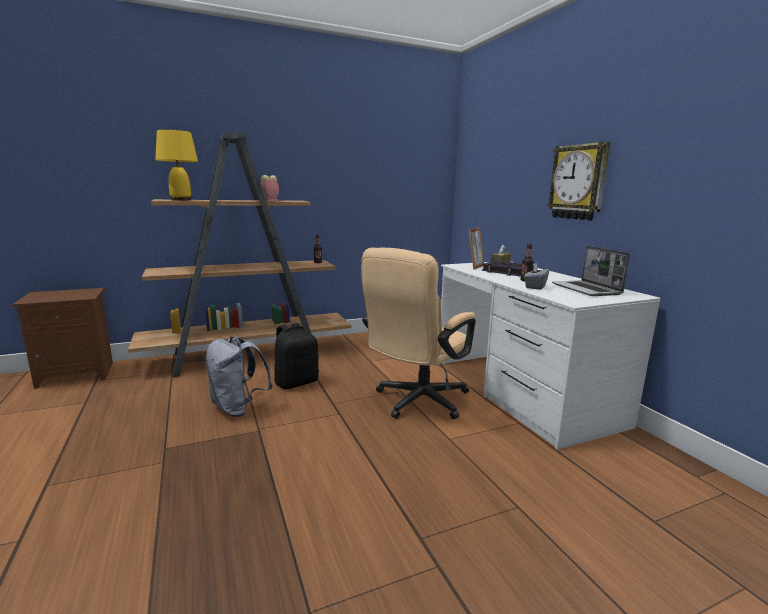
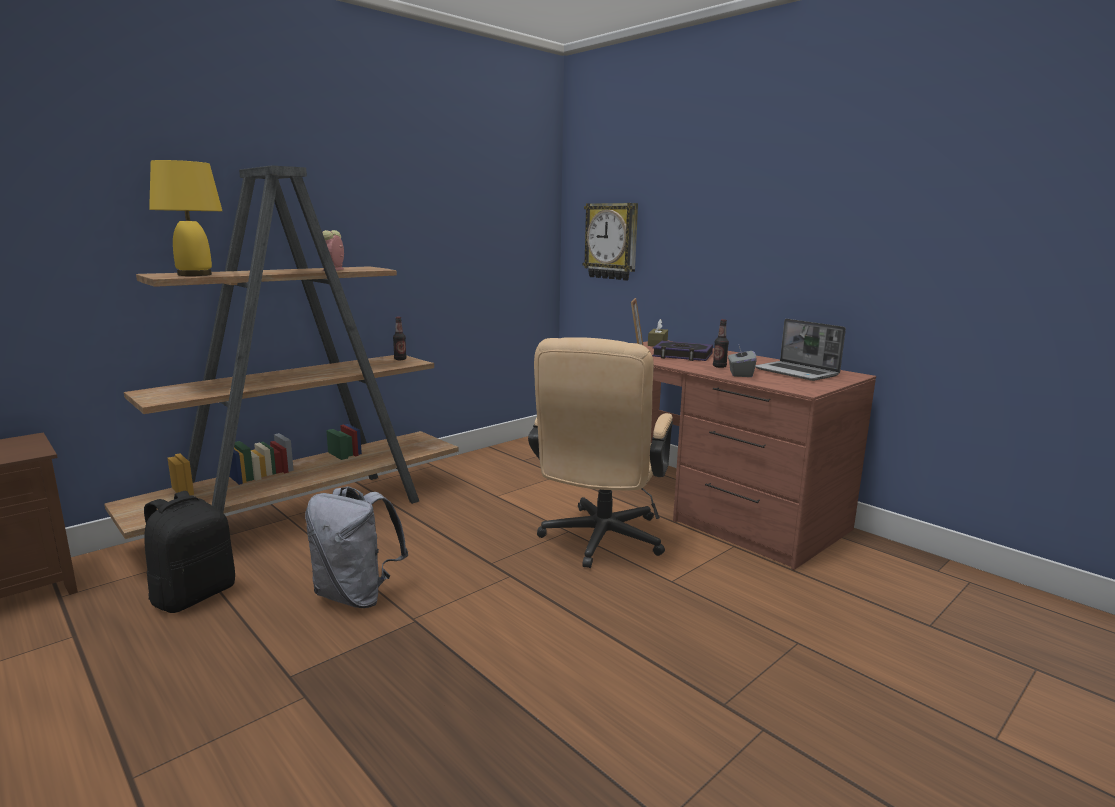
camera: 20 degrees left, 0 degrees up
(296, 382) = (415, 543): black backpack -> black backpack (194, 595)
(521, 391) = (711, 507): white desk -> brown desk
(578, 182) = (759, 239): wall clock -> wall clock (612, 241)

